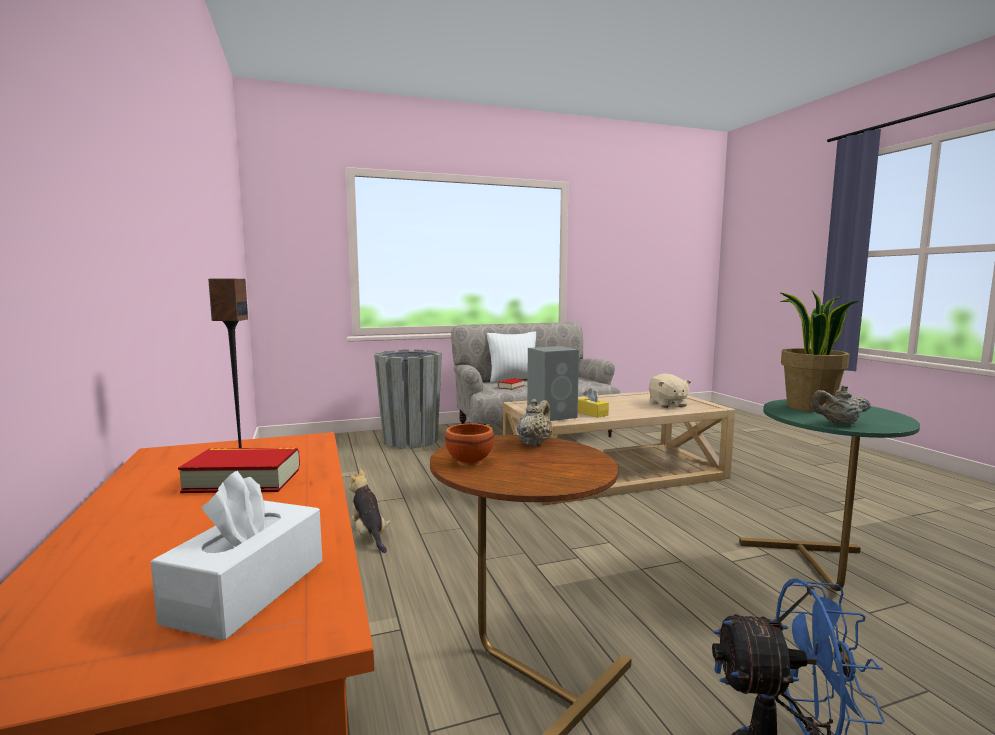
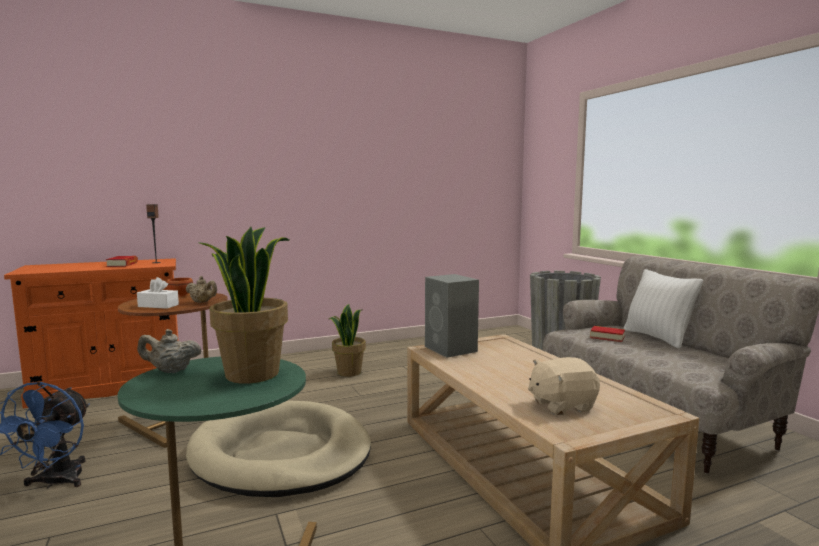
camera: 85 degrees right, 0 degrees up
(248, 590) = (43, 269): white tissue box -> white tissue box (158, 306)
(369, 535) = (348, 372): plush toy -> potted plant
(591, 413) = (474, 364): yellow tissue box -> none
(623, 567) = (281, 454): none -> beige dog bed
(838, 424) = (170, 371): beige teapot -> beige teapot turned 90 degrees counterclockwise

